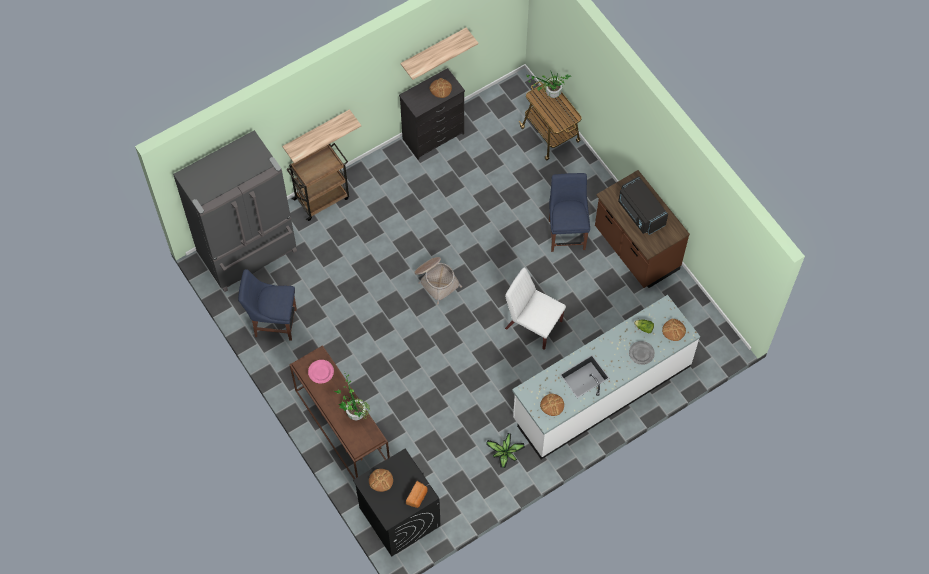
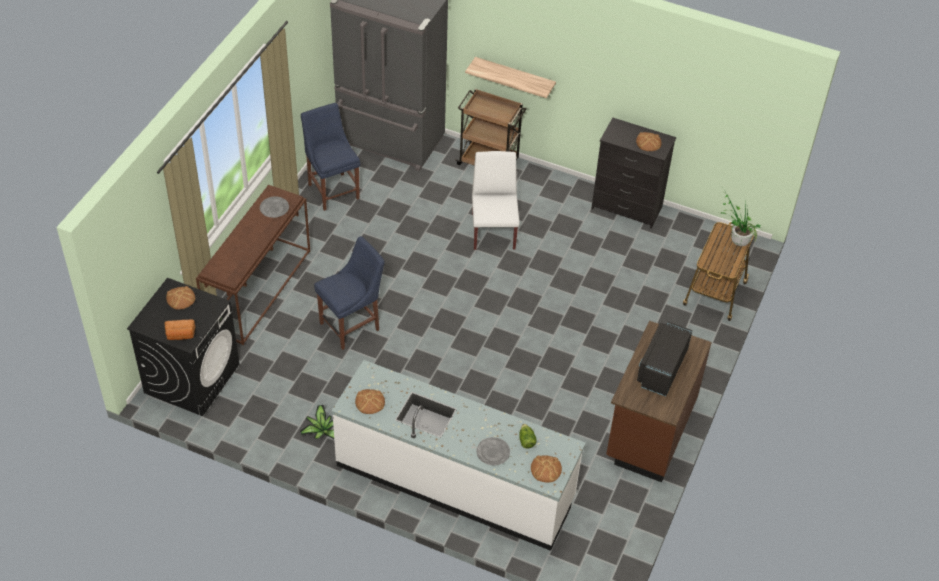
camera: 55 degrees right, 15 degrees down
(320, 372) = (274, 208): pink plate -> grey plate
(354, 411) = (249, 251): potted plant -> none
(433, 50) = (667, 95): shelf -> none
(436, 280) = (473, 284): basket -> none
(533, 324) = (487, 383): white chair -> white chair (493, 230)
(567, 232) = (616, 361): blue chair -> blue chair (352, 325)

